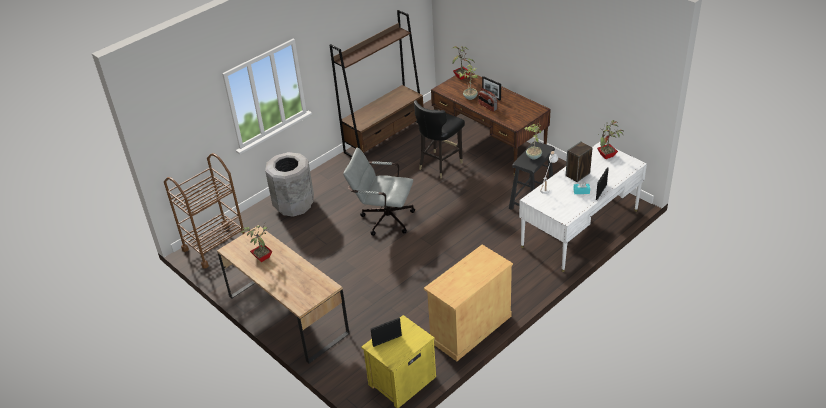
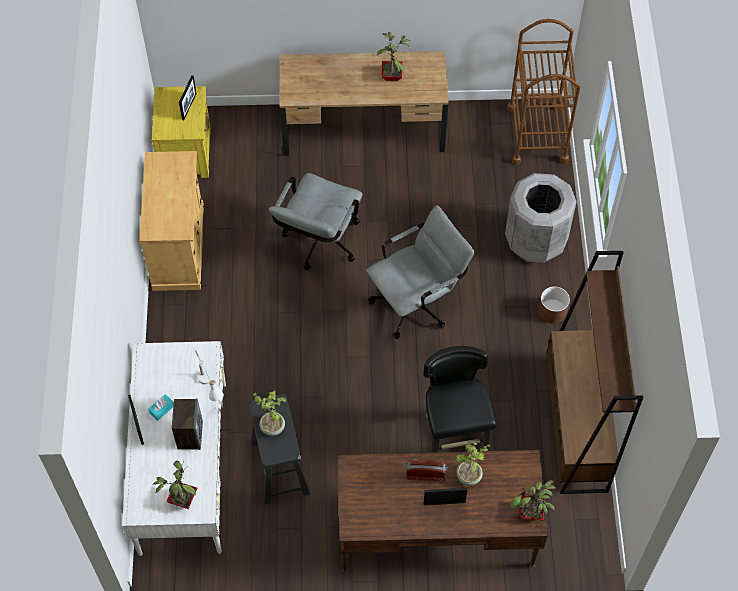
camera: 130 degrees right, 20 degrees up
(332, 176) = (552, 311): none -> brown planter
(394, 274) = (318, 244): none -> grey office chair

